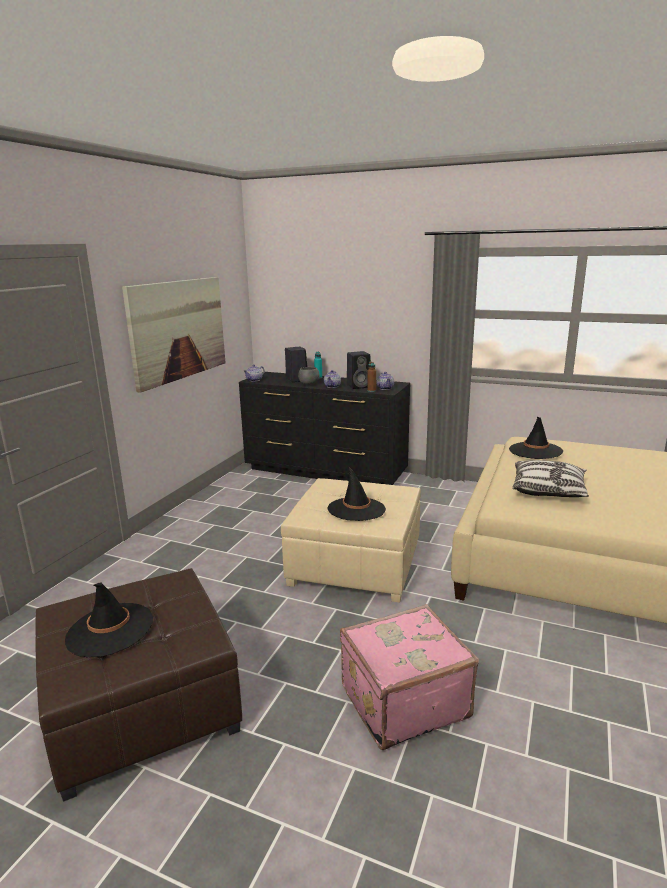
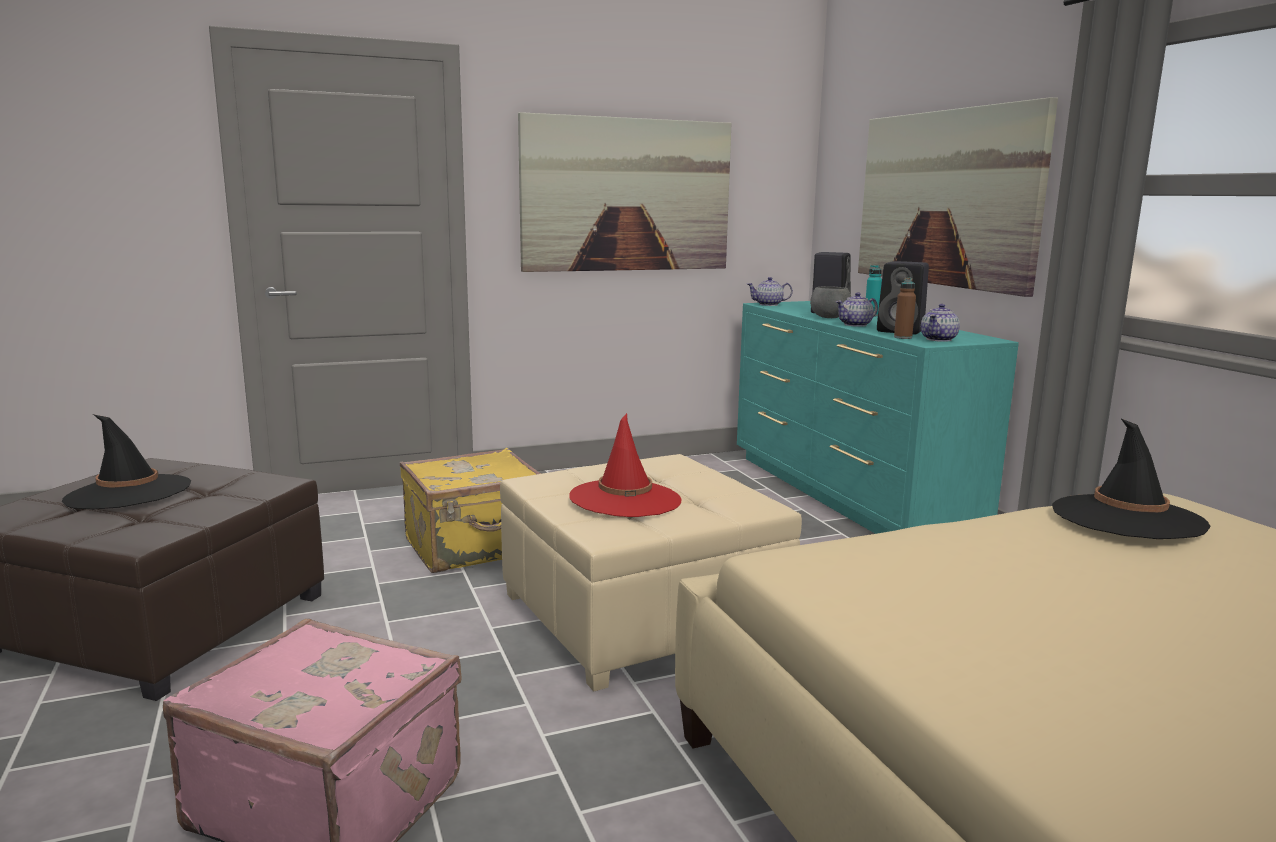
camera: 45 degrees right, 5 degrees down
(221, 572) = (475, 548): none -> yellow suitcase
(325, 471) = (847, 494): black dresser -> turquoise dresser
(354, 316) = (946, 198): none -> picture
(356, 509) = (625, 499): black hat -> red hat
(548, 491) = (963, 579): pillow -> none

